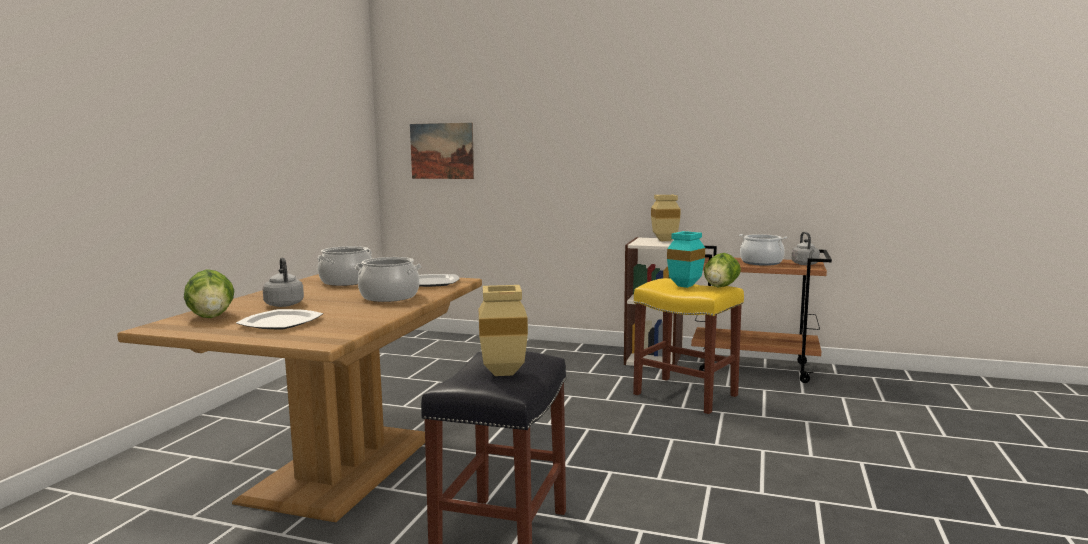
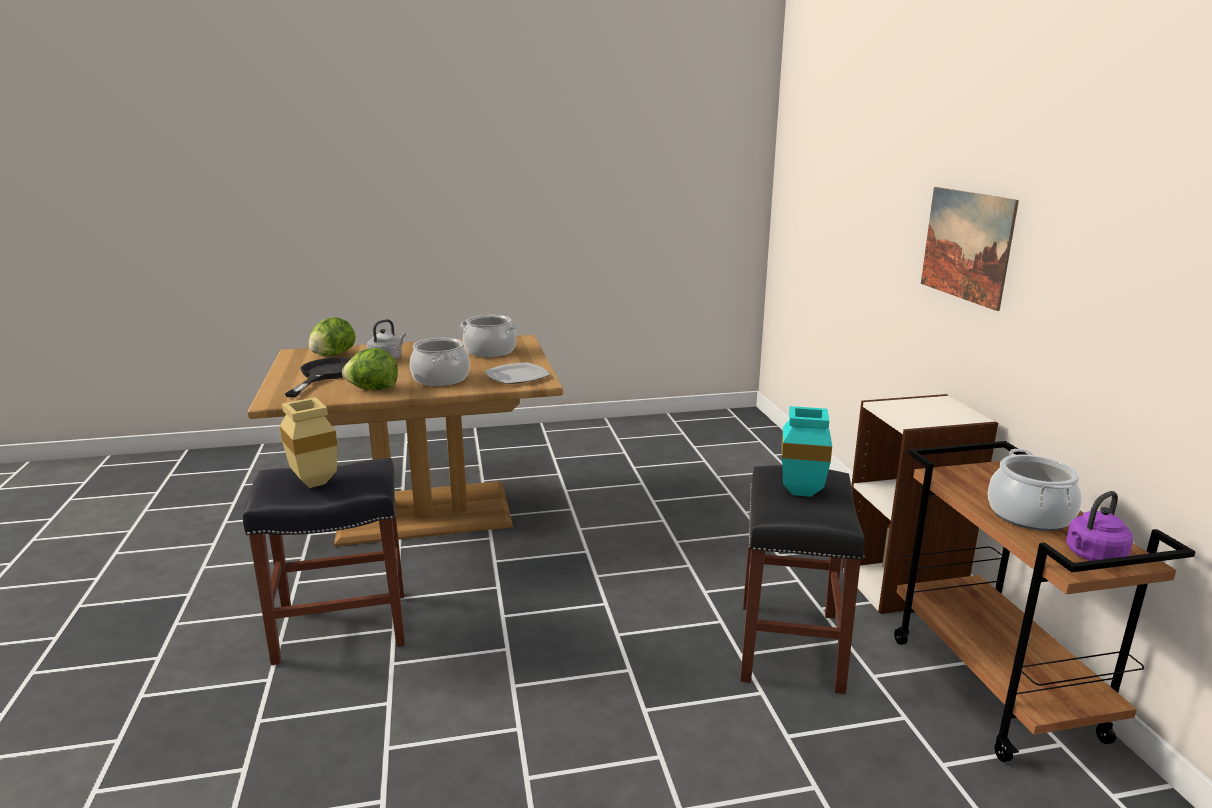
camera: 60 degrees right, 10 degrees up
(279, 322) = (325, 375): plate -> black frying pan
(442, 151) = (809, 206): picture -> picture (966, 245)
(666, 240) = (950, 415): beige vase -> none
(687, 395) = (791, 647): yellow stool -> black stool
(720, 287) = (815, 515): lettuce -> lettuce (373, 389)
(805, 264) = (1093, 556): grey kettle -> purple kettle

